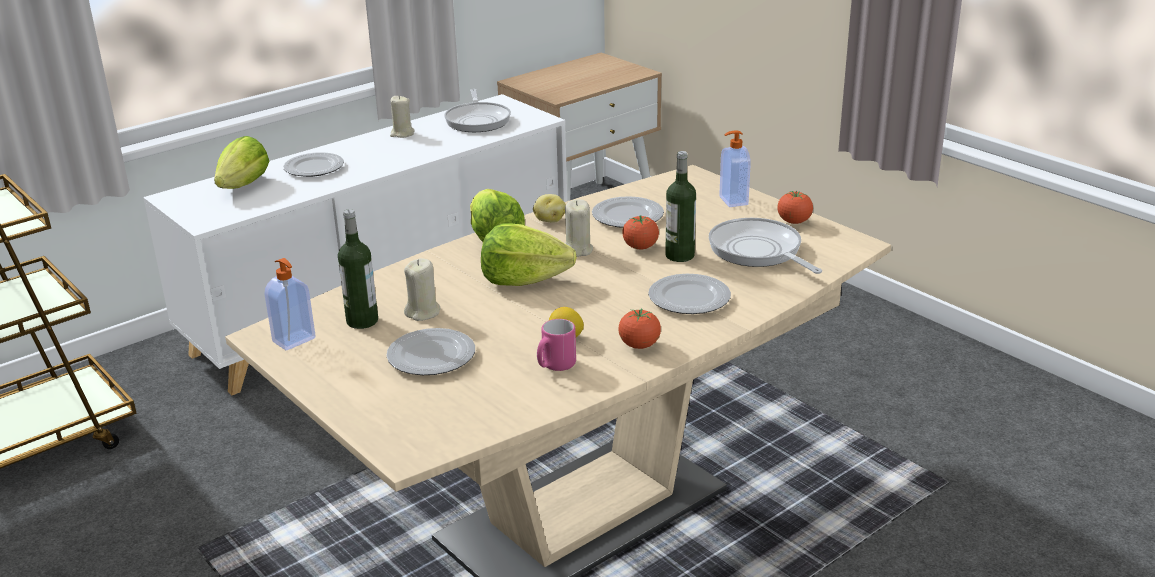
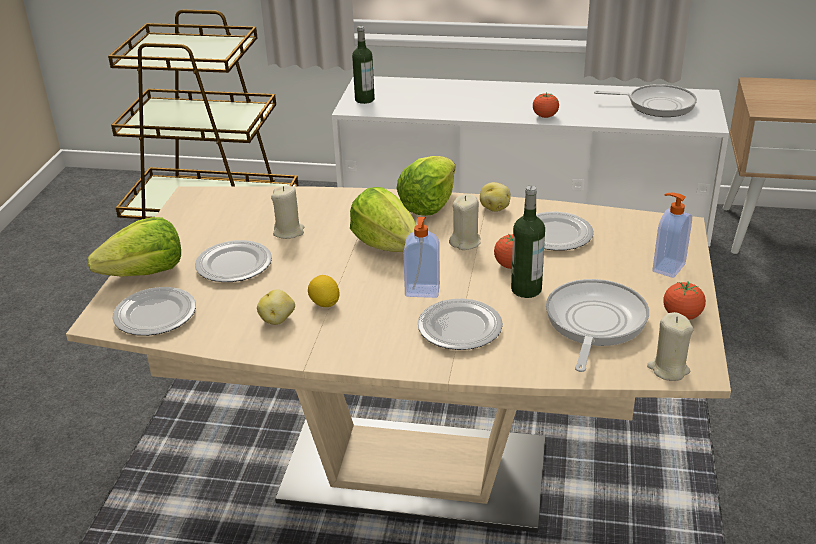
camera: 50 degrees right, 5 degrees up
(243, 185) = (416, 91): lettuce -> lettuce (145, 273)
(295, 340) = (198, 209): soap dispenser -> soap dispenser (422, 291)
(314, 168) = (477, 97): plate -> plate (154, 316)
(362, 321) = (250, 217): bottle -> bottle (364, 99)
(402, 134) = (581, 94): beige candle -> beige candle (668, 369)
(478, 120) = (656, 105): frying pan -> frying pan turned 120 degrees counterclockwise
(555, 366) = (278, 319): pink mug -> potato
(639, 345) = (353, 341): tomato -> tomato (545, 116)

